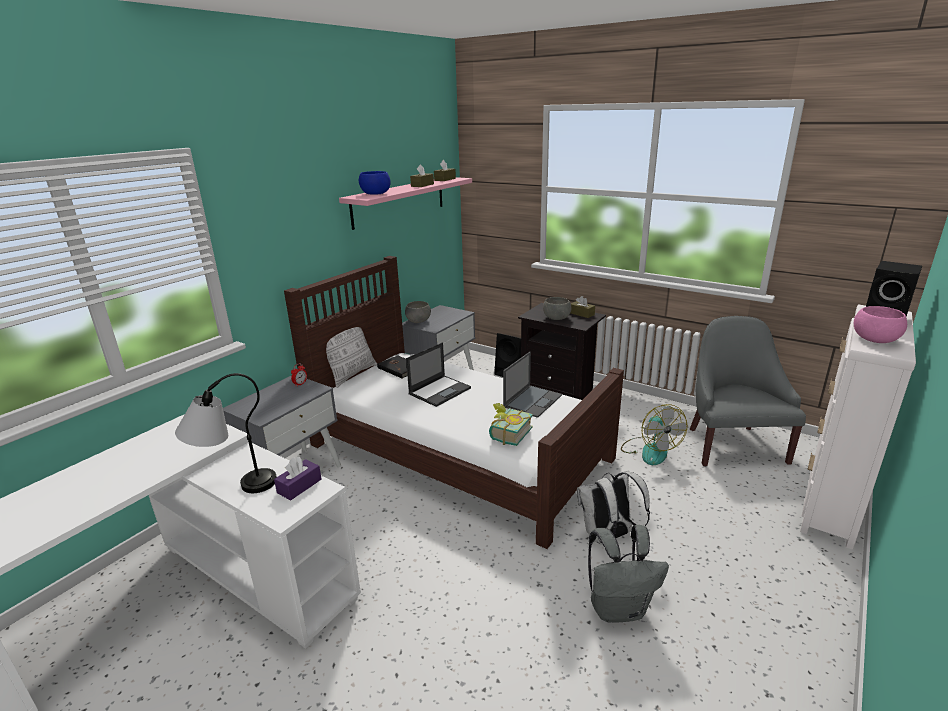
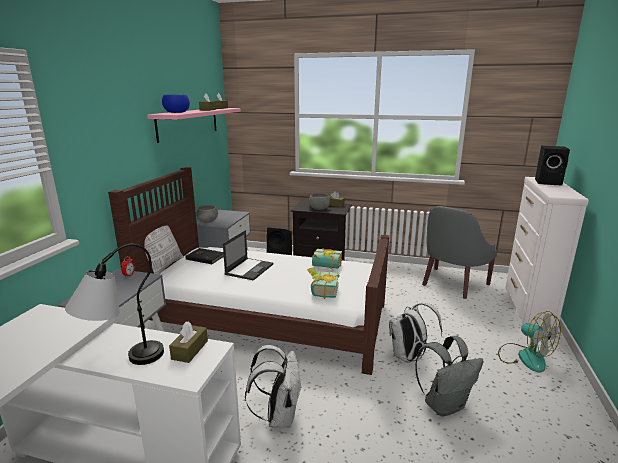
camera: 20 degrees left, 5 degrees down
(299, 486) = (190, 350): purple tissue box -> brown tissue box
(416, 572) = (279, 415): none -> white backpack
(533, 400) = (326, 266): laptop -> book
(650, 450) = (404, 295): fan -> fan (524, 357)
(732, 444) = (452, 284): grey armchair -> grey armchair turned 120 degrees counterclockwise
(875, 339) = (556, 191): pink bowl -> none

